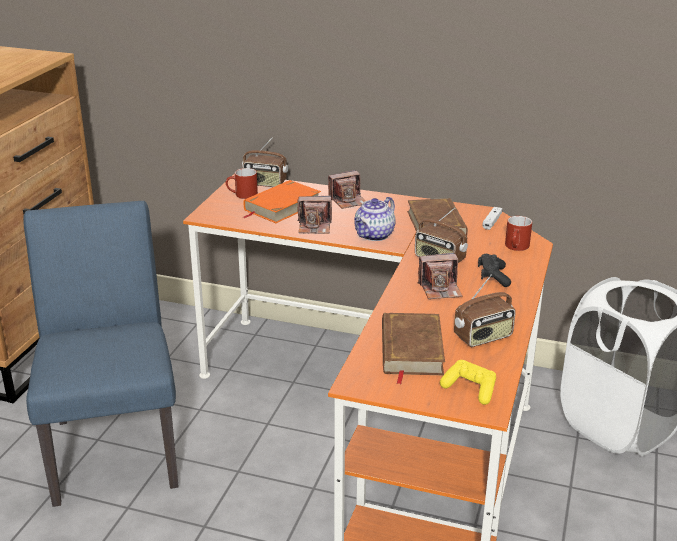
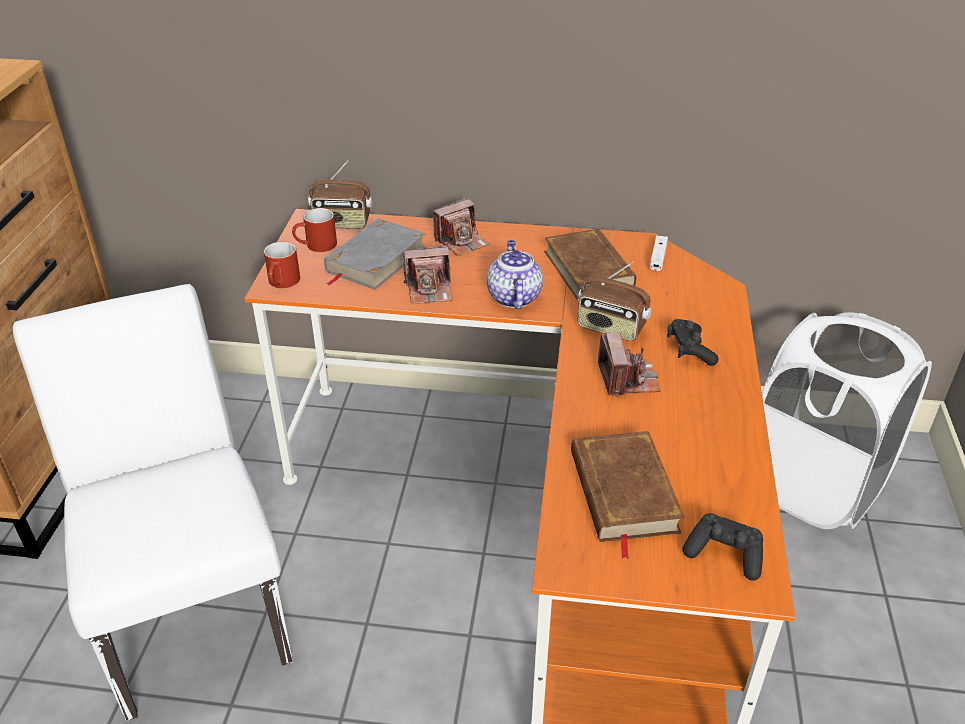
camera: 10 degrees left, 10 degrees up
(115, 444) = (193, 604): blue chair -> white chair
(282, 206) = (375, 259): orange book -> grey book
(374, 235) = (513, 297): teapot -> teapot turned 150 degrees clockwise
(440, 289) = (628, 379): camera -> camera turned 75 degrees counterclockwise
(470, 389) = (724, 554): yellow game controller -> black game controller
(483, 337) = (711, 457): radio -> none
(517, 247) = (703, 297): red mug -> red mug (283, 283)

